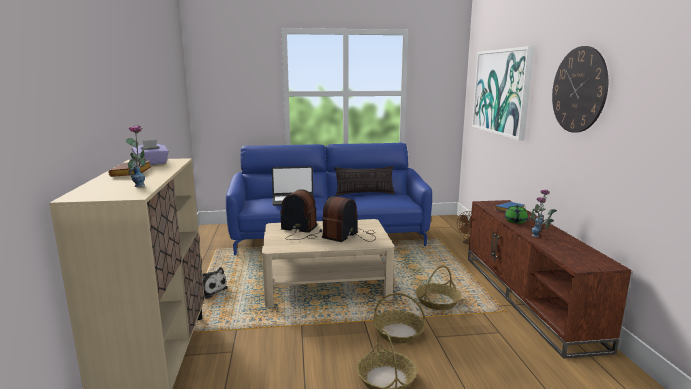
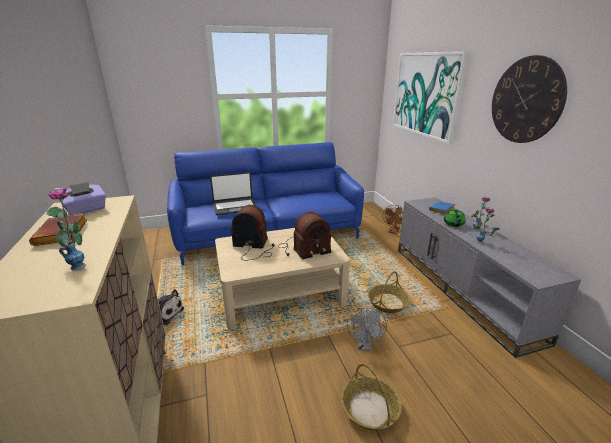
camera: 10 degrees left, 10 degrees up
(350, 236) = (303, 249): radio -> radio turned 135 degrees counterclockwise
(364, 194) = (299, 194): pillow -> none
(399, 332) = (364, 345): basket -> grey fan
(528, 297) = (462, 289): brown tv stand -> grey tv stand

